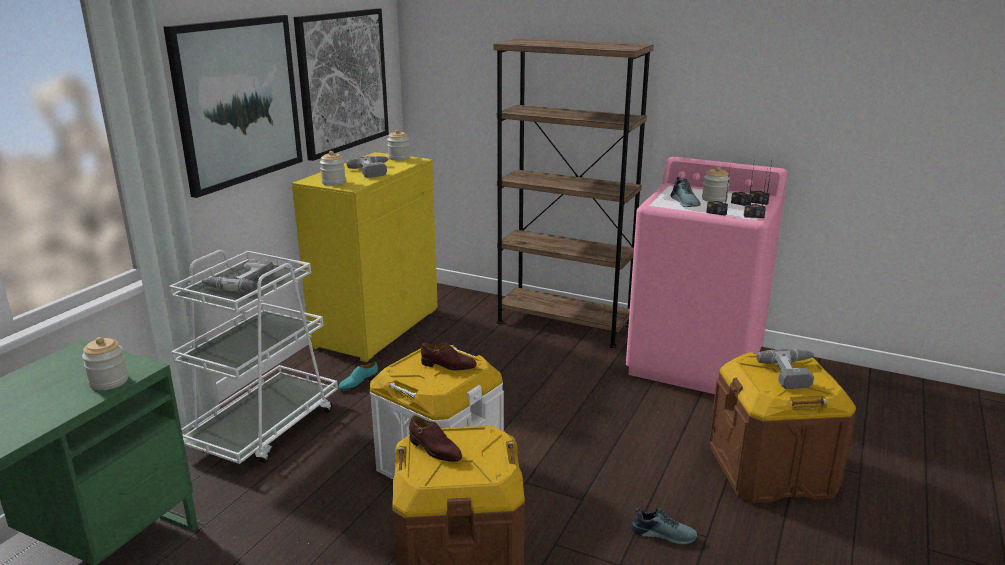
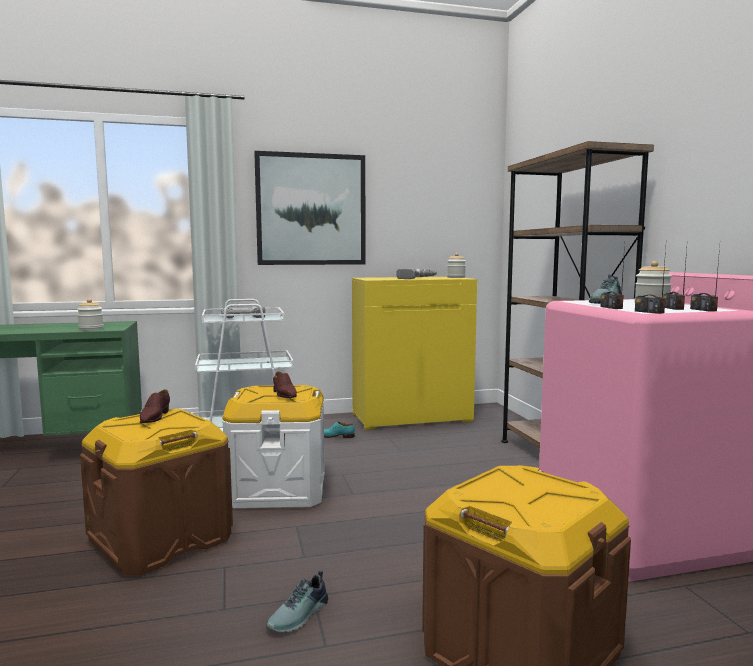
camera: 50 degrees right, 15 degrees down
(333, 182) = (371, 278): jar -> none
(343, 81) = (425, 214): picture -> none
(663, 533) = (300, 616): shoe -> shoe turned 60 degrees clockwise
(794, 373) = (535, 496): power drill -> none

